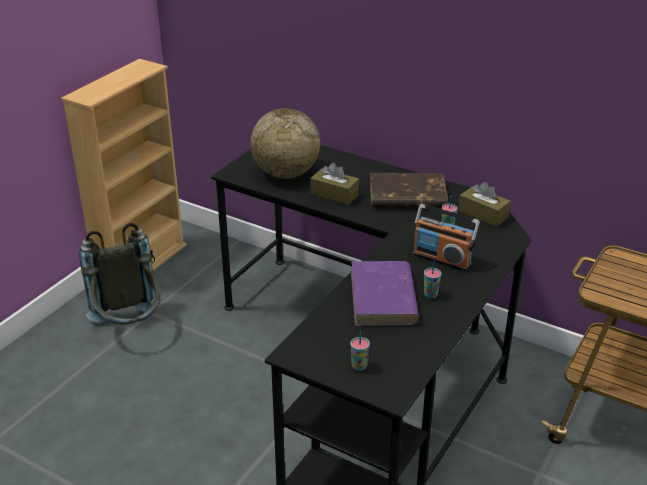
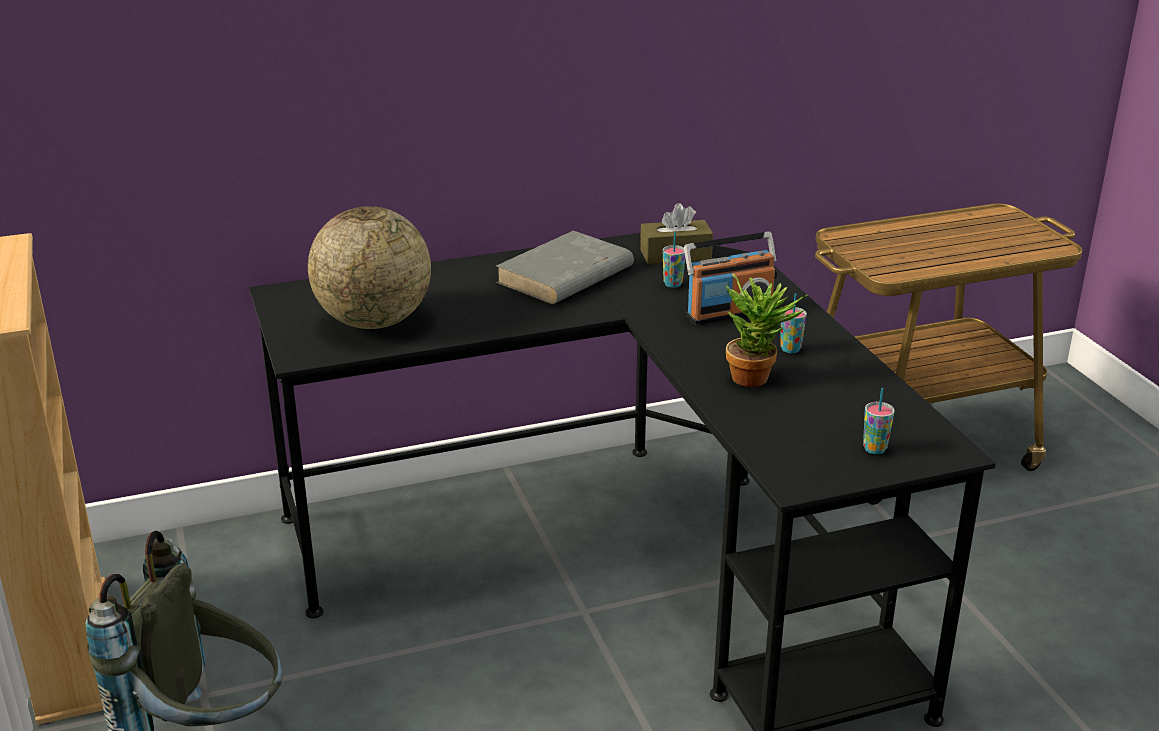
camera: 50 degrees left, 5 degrees down
(334, 194) = (484, 313): brown tissue box -> none
(383, 298) = (757, 378): purple book -> potted plant
(406, 195) = (564, 275): brown book -> grey book

